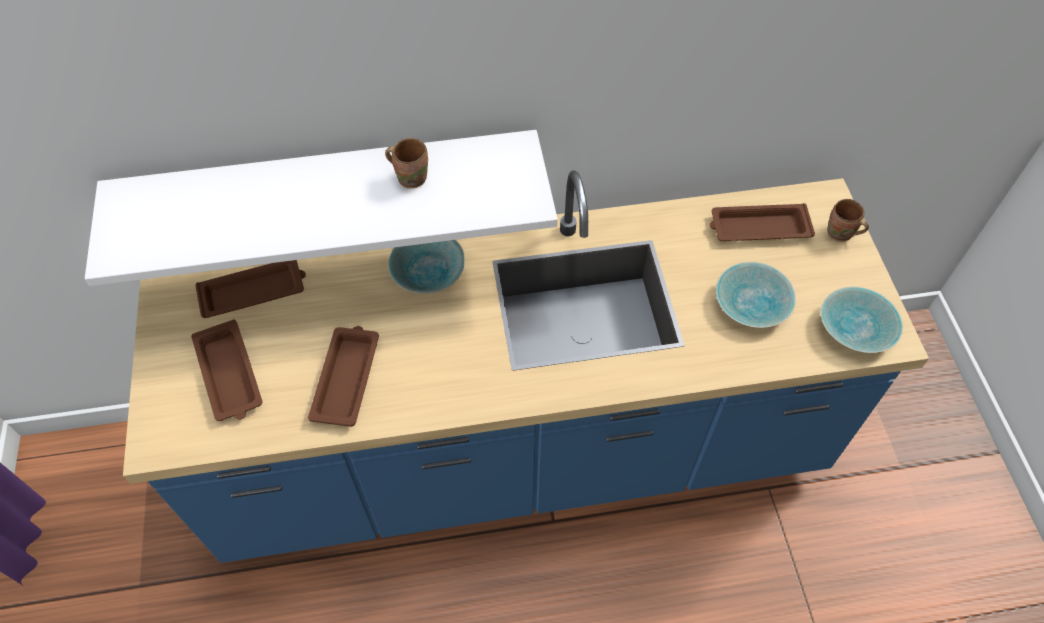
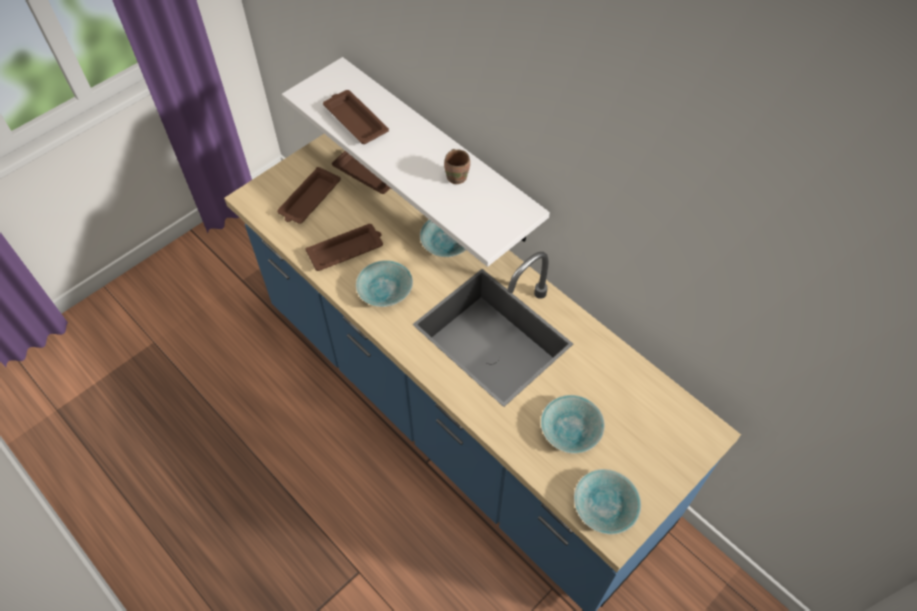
camera: 55 degrees right, 0 degrees up
(441, 372) = (383, 291): none -> turquoise bowl
(758, 228) = (640, 401): brown tray -> brown tray (355, 120)
(840, 234) = (682, 457): brown mug -> none

